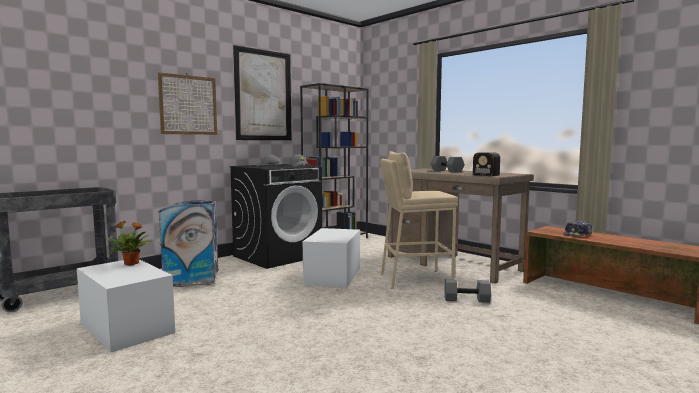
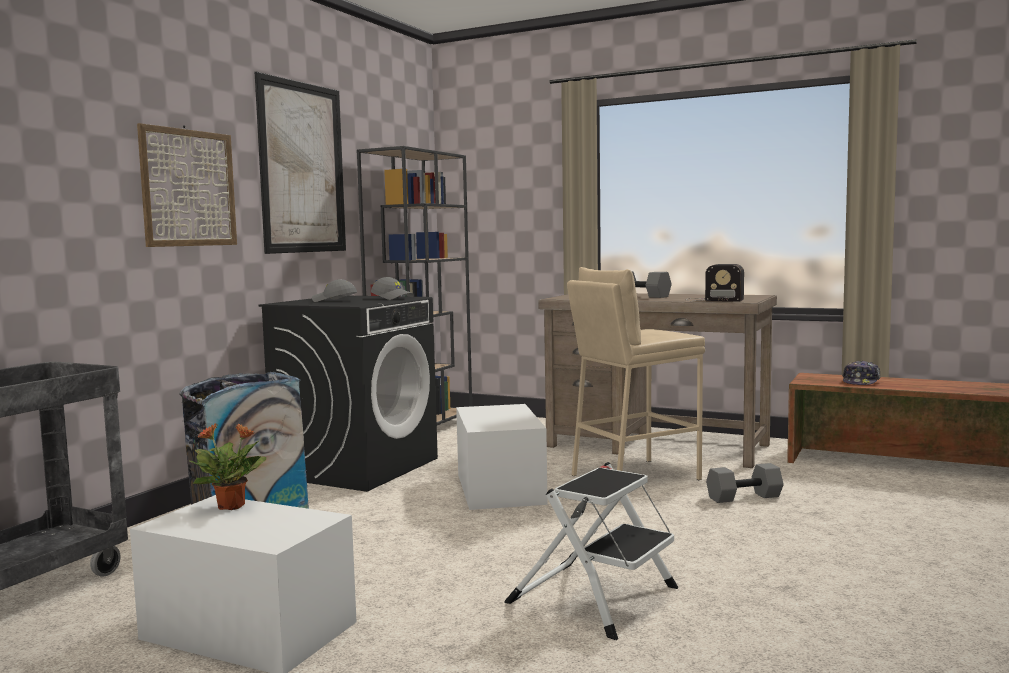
camera: 20 degrees left, 0 degrees up
(303, 342) = (594, 597): none -> step ladder

